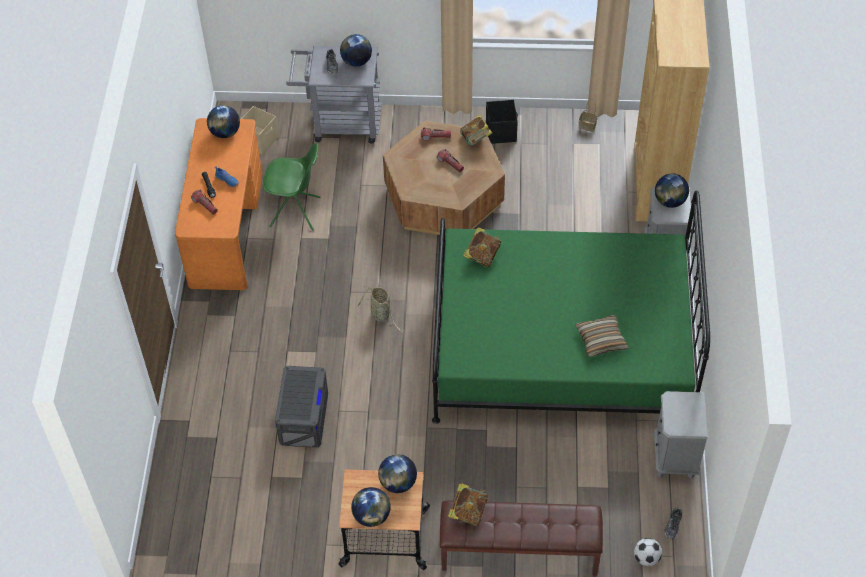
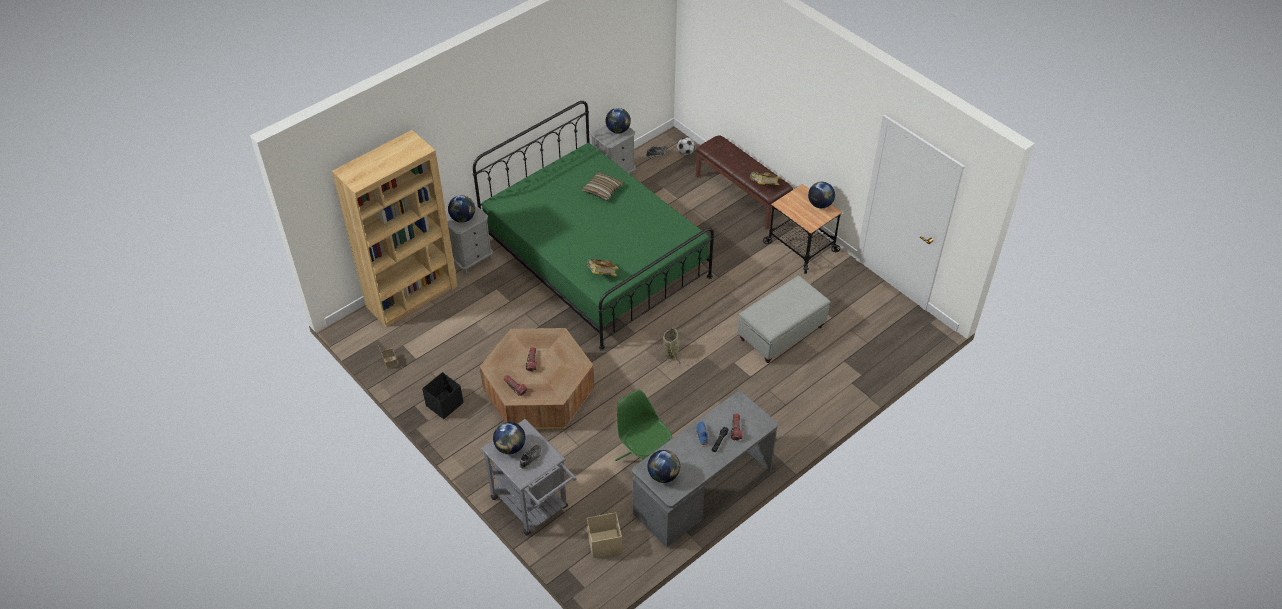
camera: 135 degrees left, 5 degrees down
(226, 229) = (703, 491): orange desk -> grey desk
(303, 417) = (781, 333): grey storage box -> grey ottoman
(398, 483) = (790, 208): globe -> globe (618, 130)
(476, 139) = (494, 364): book -> none

